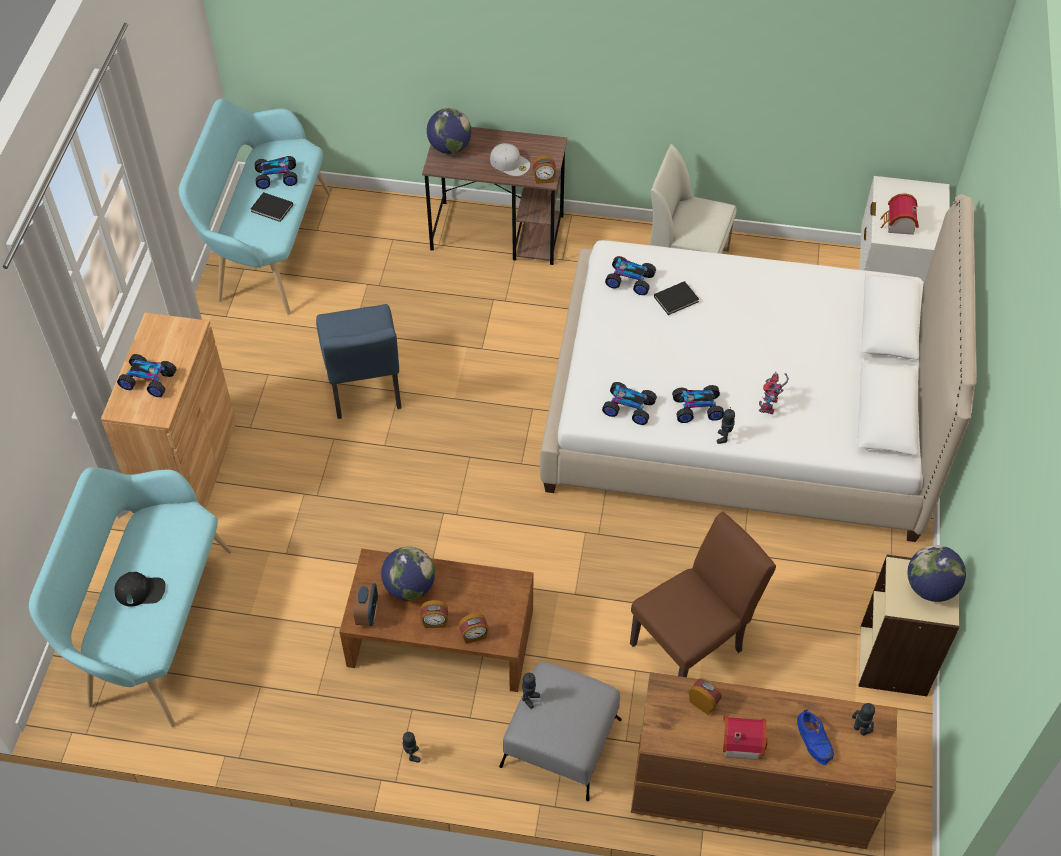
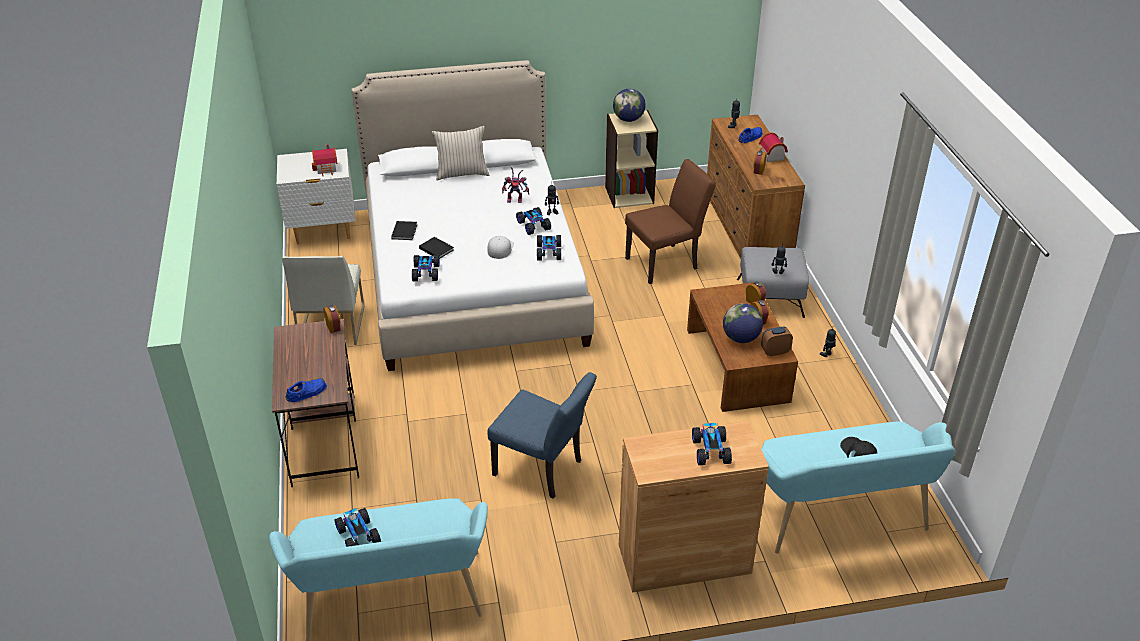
camera: 110 degrees left, 15 degrees down
(272, 209) = (406, 523): black book -> black book (405, 231)
(365, 390) = (543, 470): blue chair -> blue chair turned 60 degrees clockwise
(449, 147) = (307, 392): globe -> blue shoe
(510, 163) = (318, 350): white cap -> white cap (500, 248)
(693, 643) = (666, 262): brown chair -> brown chair turned 120 degrees clockwise
(858, 365) = (462, 173): none -> beige pillow

